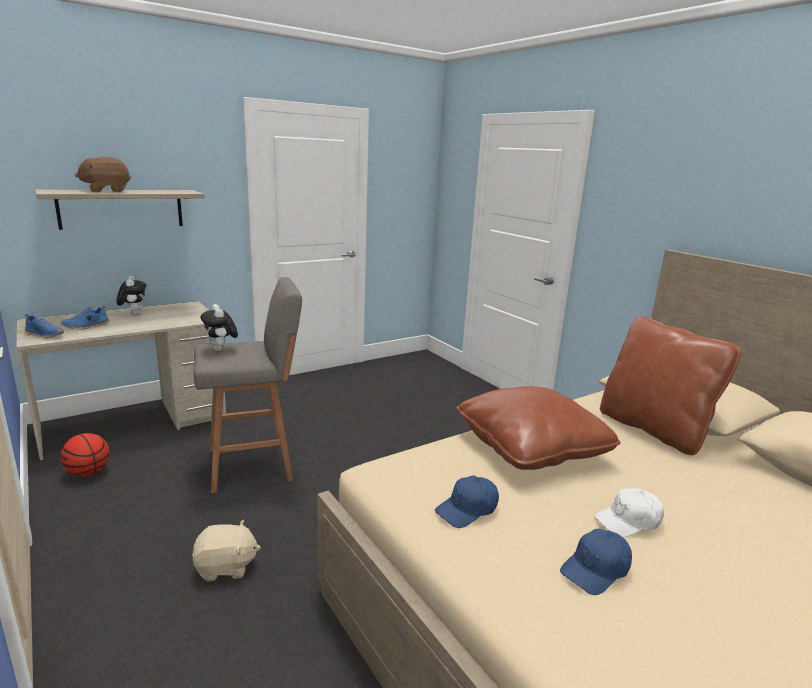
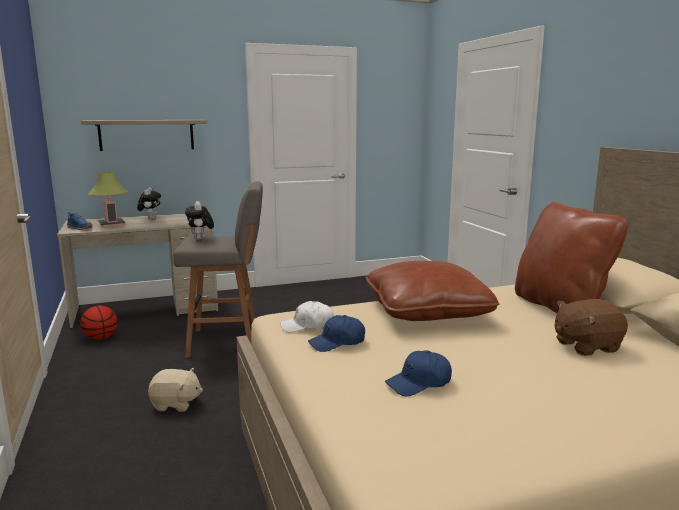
camera: 15 degrees right, 5 degrees down
(86, 326) = (111, 224): blue shoe -> table lamp
(107, 191) = (134, 119): brown plush toy -> brown plush toy (586, 346)
(629, 521) = (477, 360): white cap -> white cap (308, 326)

